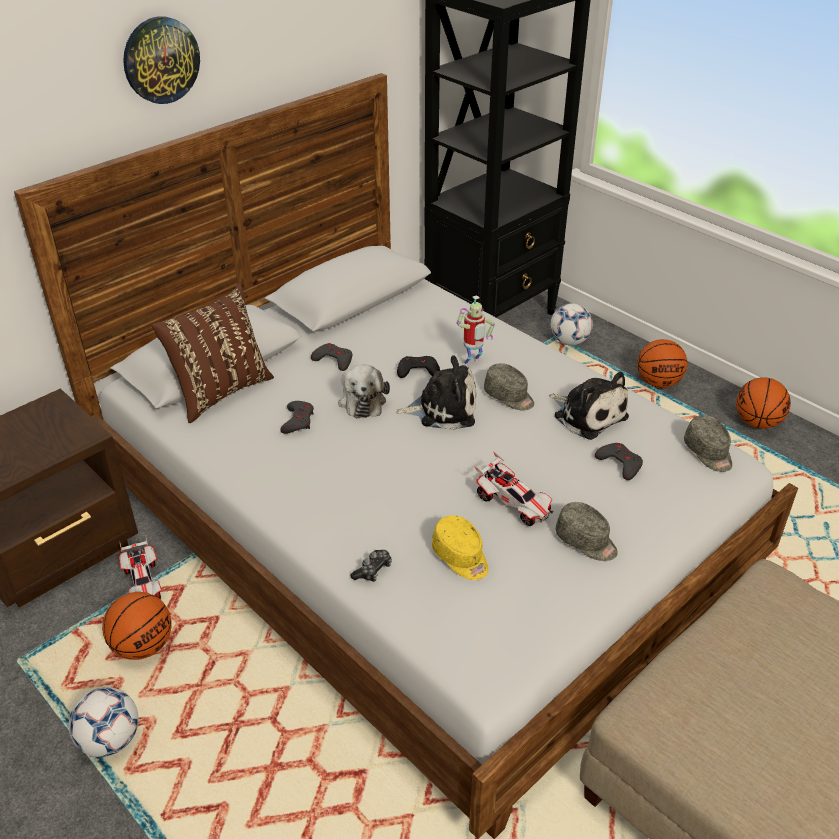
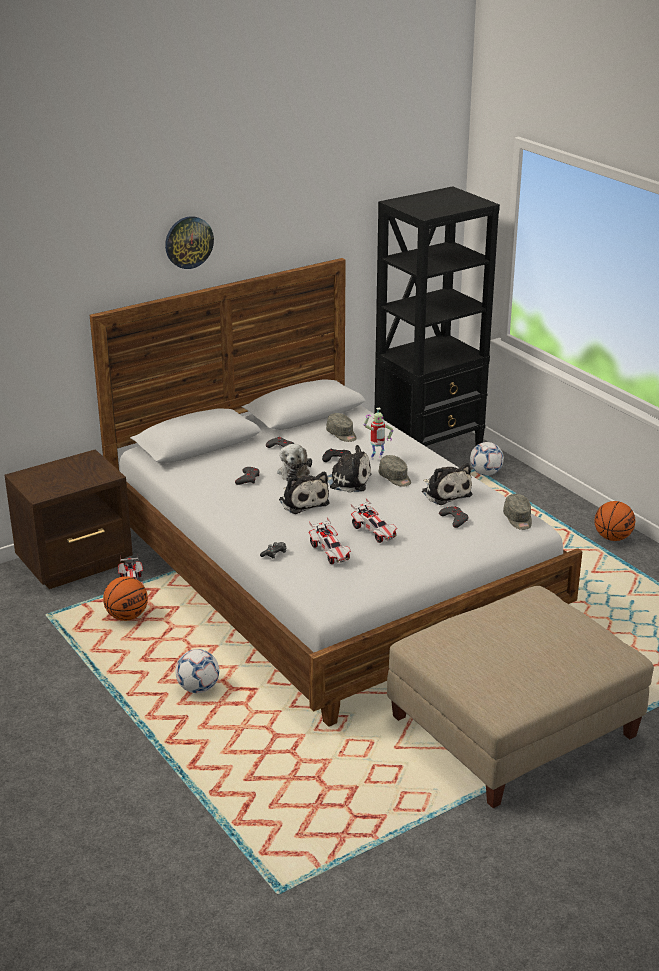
camera: 10 degrees right, 10 degrees down
(110, 740) = (100, 658): football -> football (198, 688)
(220, 391) = (200, 459): brown pillow -> none
(390, 455) = (303, 501): none -> plush toy
(461, 557) = (330, 552): yellow cap -> toy car
(586, 541) = (413, 554): grey cap -> grey cap (342, 434)
(658, 382) = (545, 506): basketball -> none

